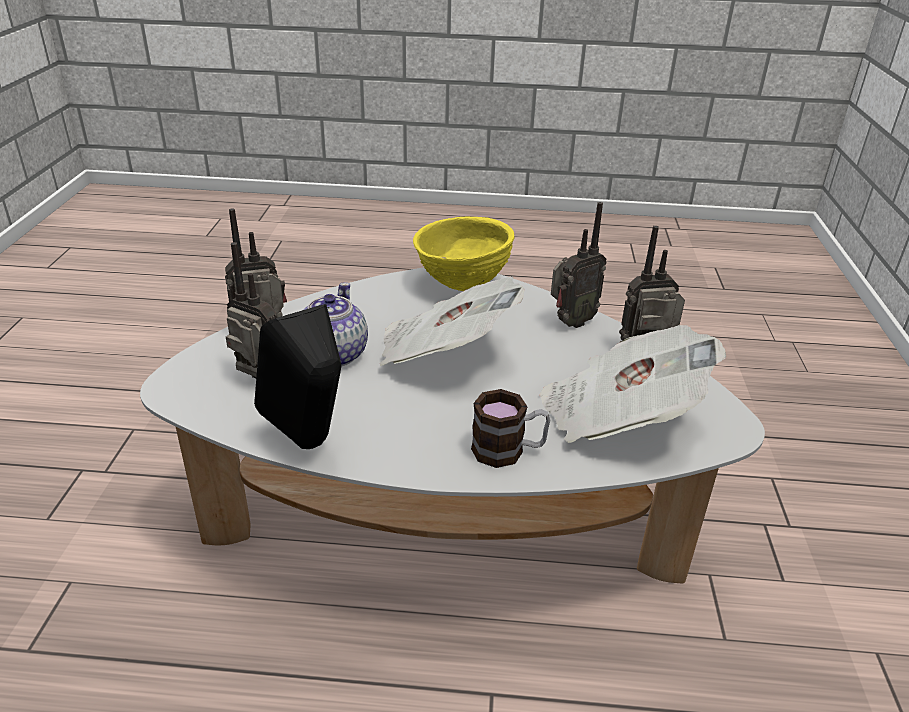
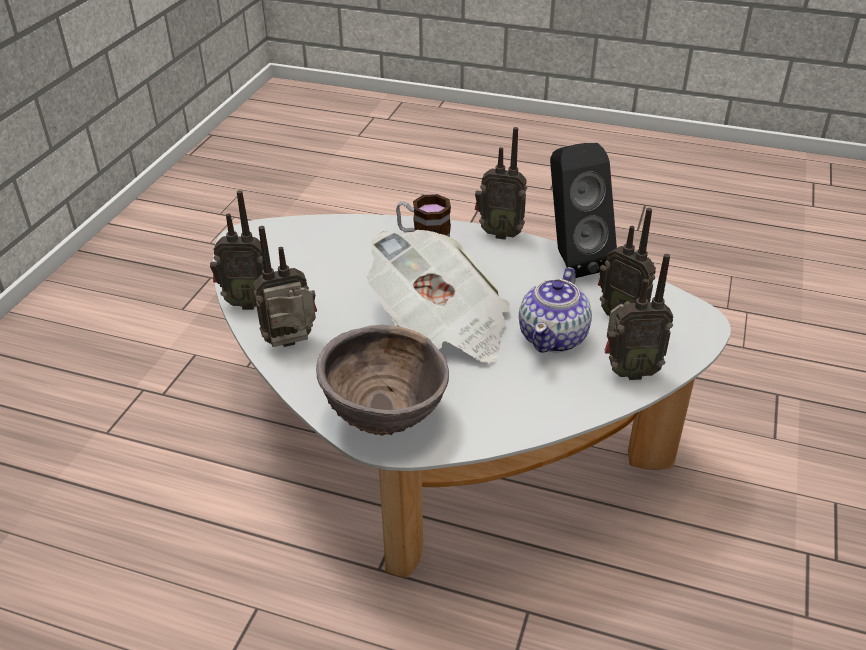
camera: 165 degrees left, 5 degrees up
(410, 475) = (499, 233): none -> radio
(462, 285) = (385, 419): yellow bowl -> brown bowl
(618, 416) = (323, 252): newspaper -> none

